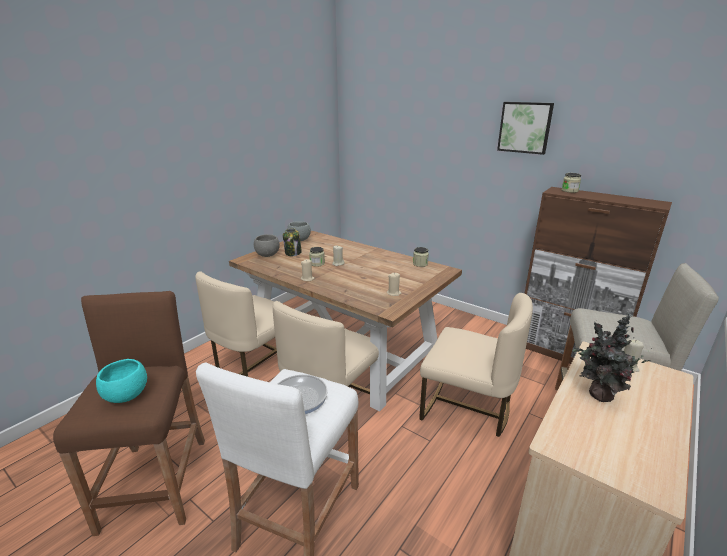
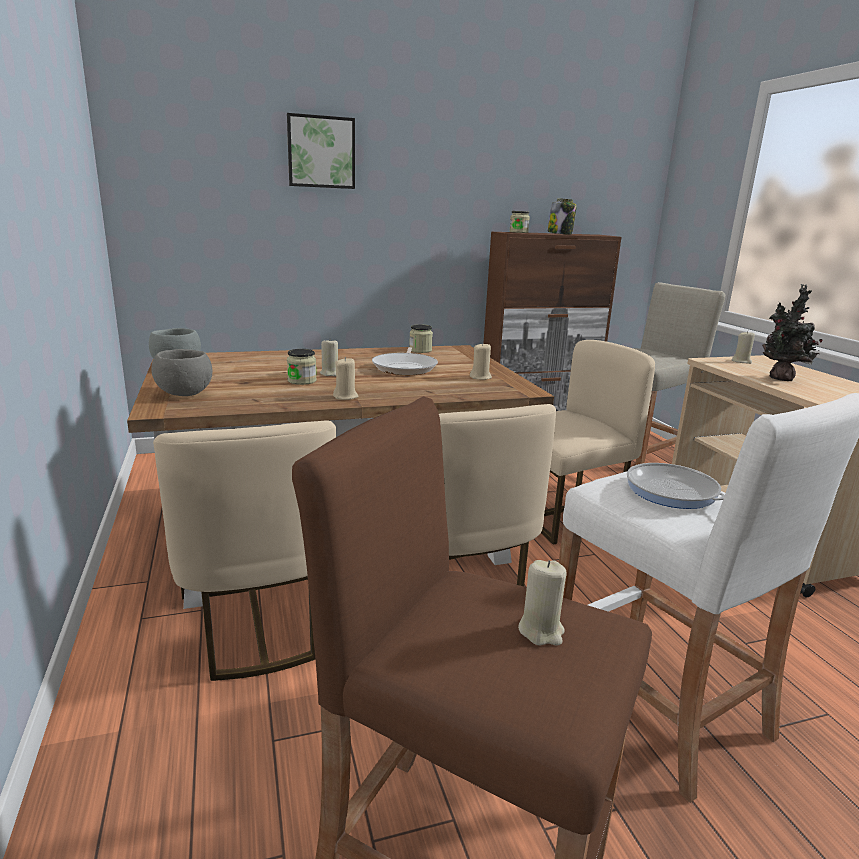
camera: 55 degrees left, 5 degrees down
(126, 396) = (541, 631): turquoise bowl -> beige candle
(293, 253) = (222, 381): jar -> jar (560, 233)
(378, 272) = (405, 368): none -> frying pan
(525, 127) = (449, 156): picture -> picture (321, 152)

